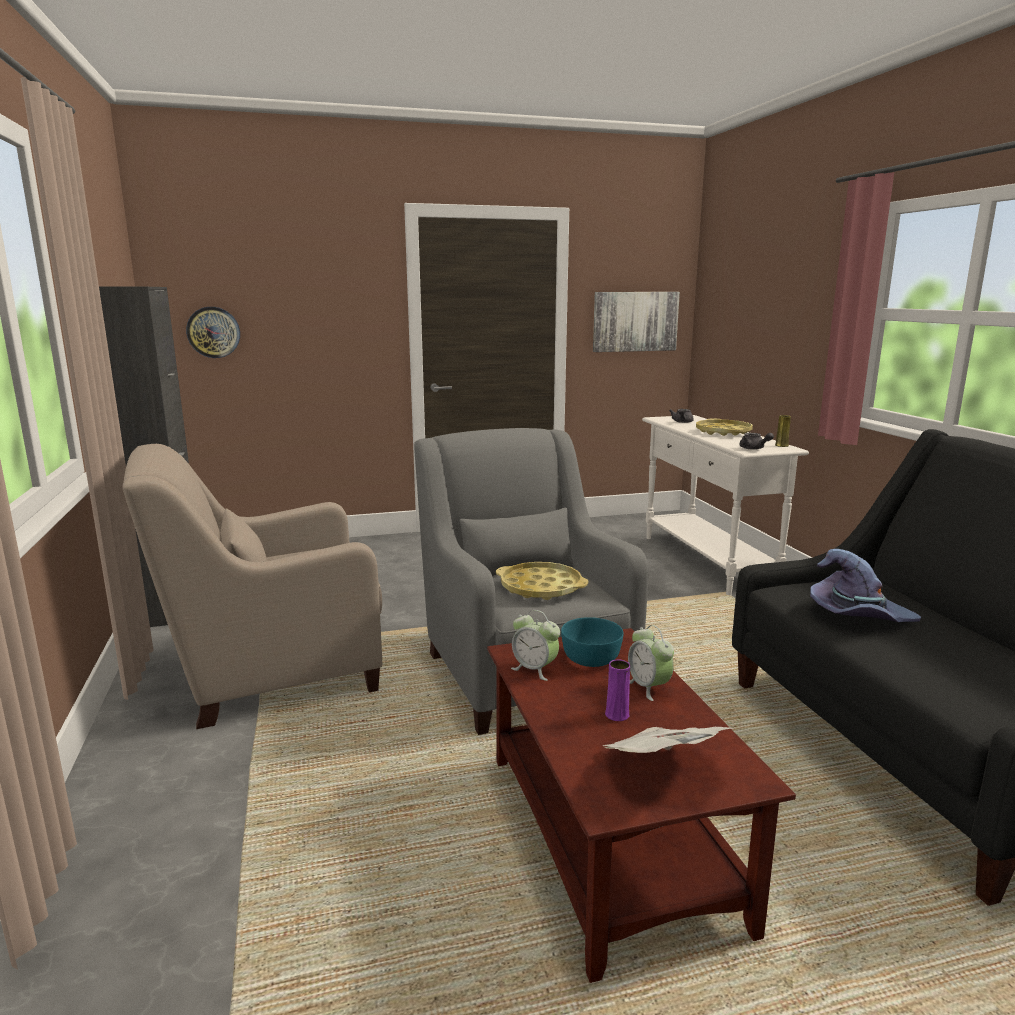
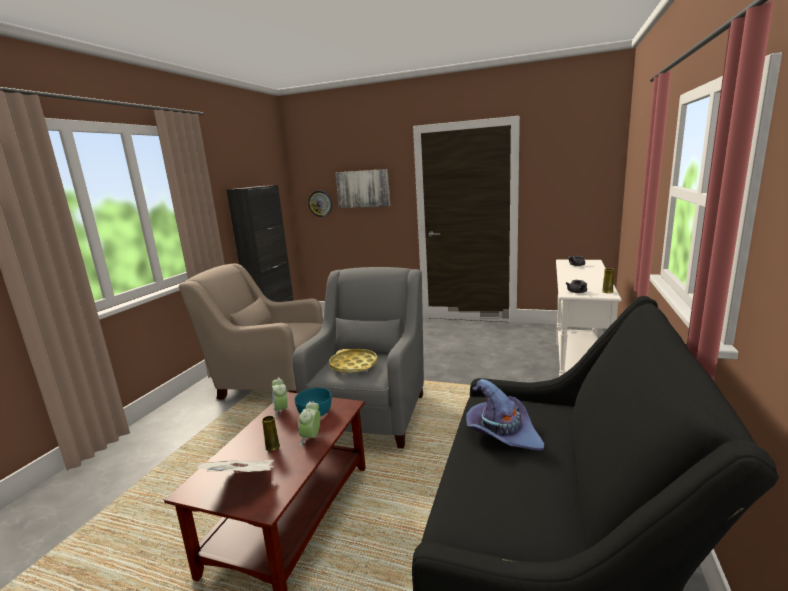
camera: 35 degrees right, 0 degrees up
(617, 715) = (272, 447): purple vase -> yellow vase
(635, 321) = (571, 190): picture -> picture (363, 189)
(723, 432) = (587, 276): yellow tray -> none

